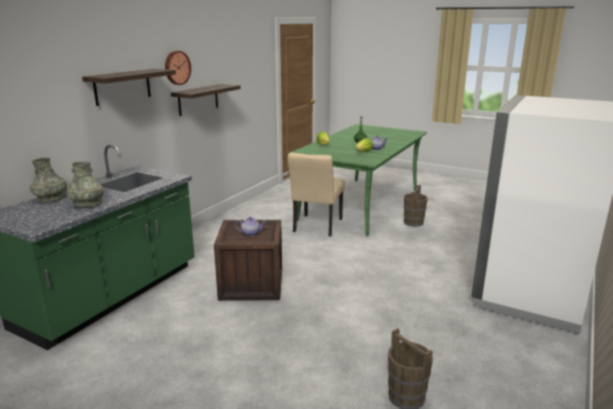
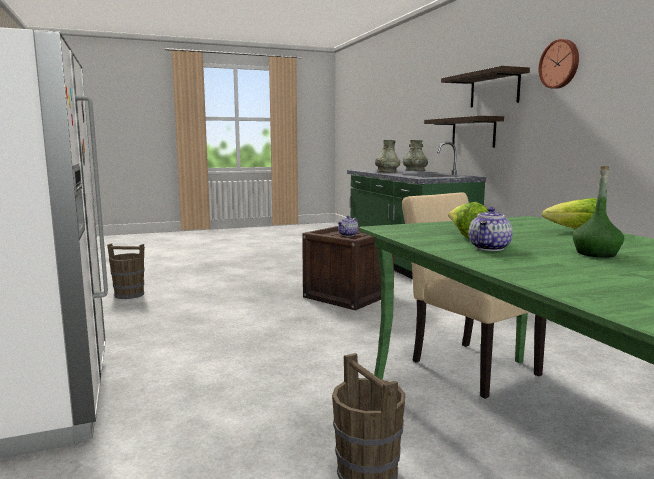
camera: 130 degrees right, 10 degrees down
(198, 99) = (588, 113): shelf -> shelf (473, 132)

